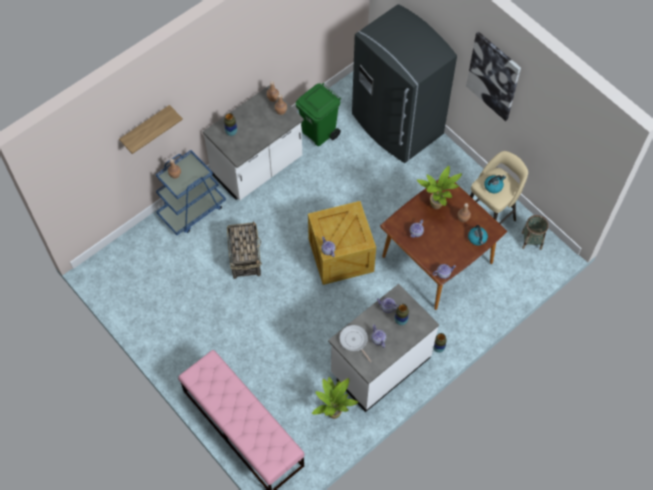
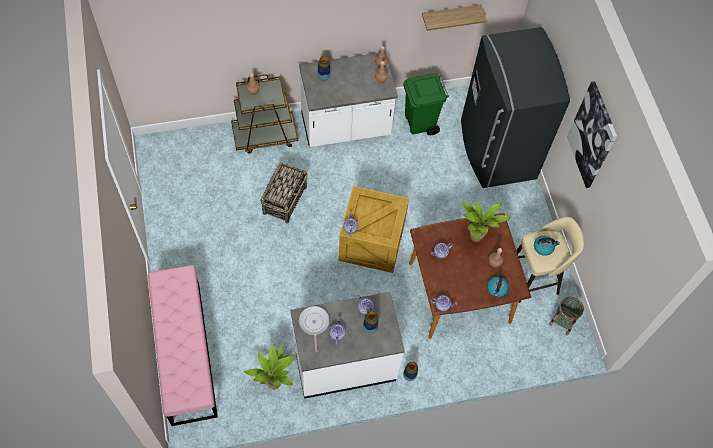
camera: 25 degrees right, 0 degrees up
(146, 128) = (234, 30): shelf -> shelf (450, 16)
(192, 210) = (265, 135): blue cart -> brown cart

